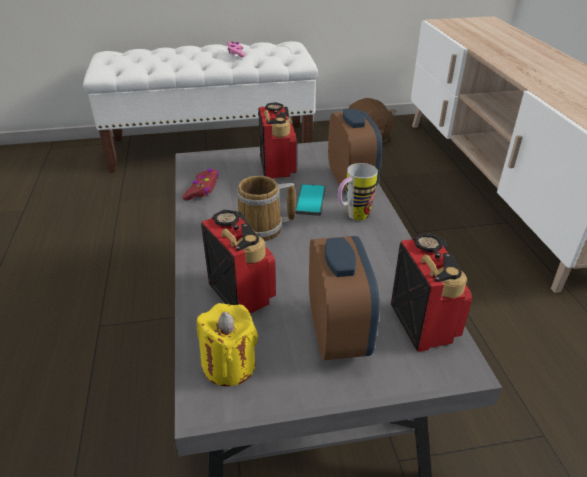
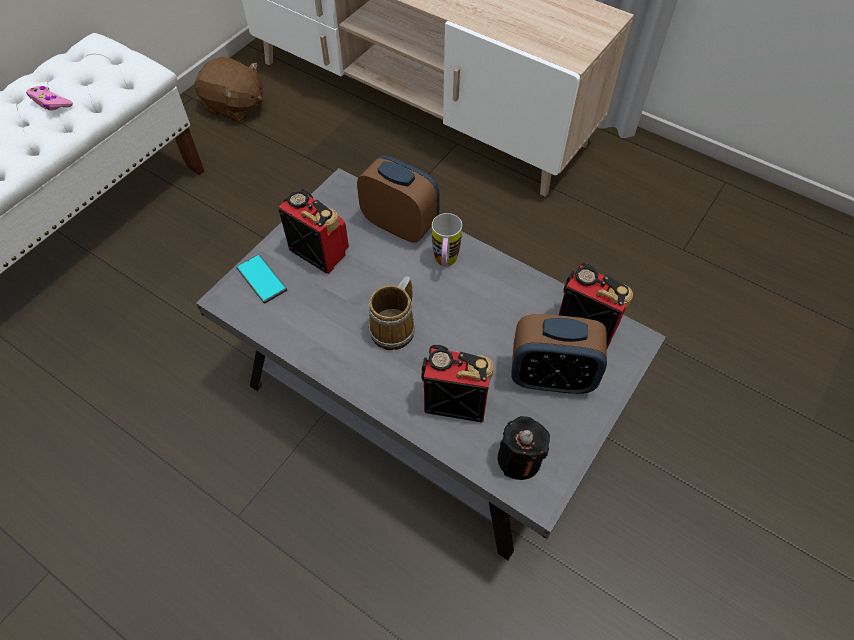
camera: 45 degrees left, 20 degrees up
(202, 189) = (288, 327): red game controller -> none
(229, 365) = (519, 459): yellow candle -> black candle
(310, 200) = (393, 270): phone -> phone (262, 279)
(338, 334) = (551, 377): alarm clock -> alarm clock turned 150 degrees clockwise

